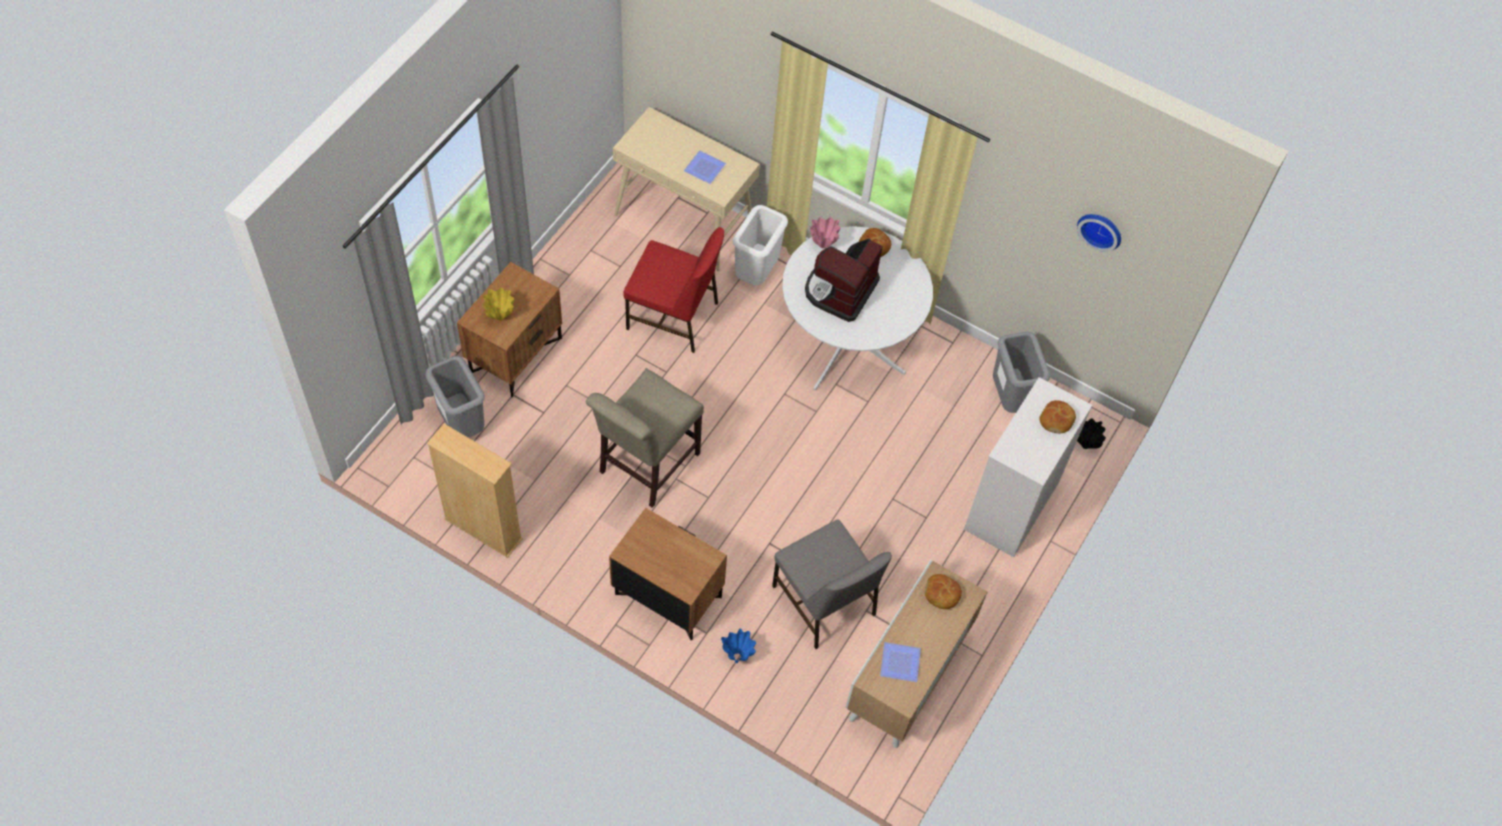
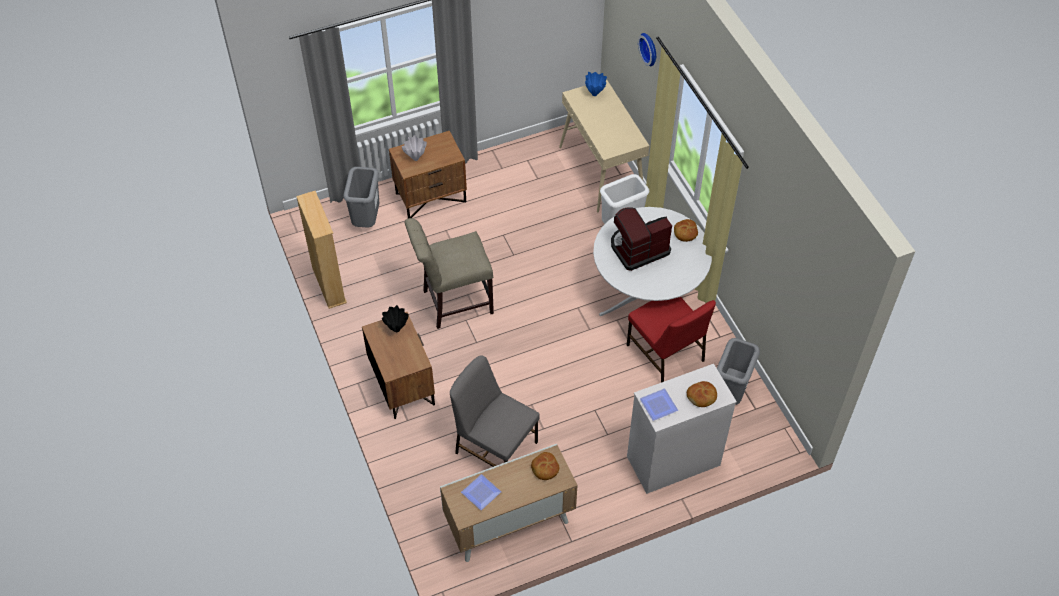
camera: 40 degrees right, 5 degrees down
(501, 317) = (416, 159): yellow vase -> white vase
(674, 317) = (545, 225): red chair -> red chair (665, 354)
(706, 168) = (611, 131): plate -> plate (660, 406)
(738, 657) = (414, 446): blue vase -> blue vase (594, 94)
(822, 246) = (650, 215): pink vase -> none
(824, 602) = (495, 446): grey chair -> grey chair turned 120 degrees clockwise
(1085, 445) = (760, 453): black vase -> black vase (397, 329)
(1101, 229) = (803, 273): wall clock -> wall clock (650, 48)

